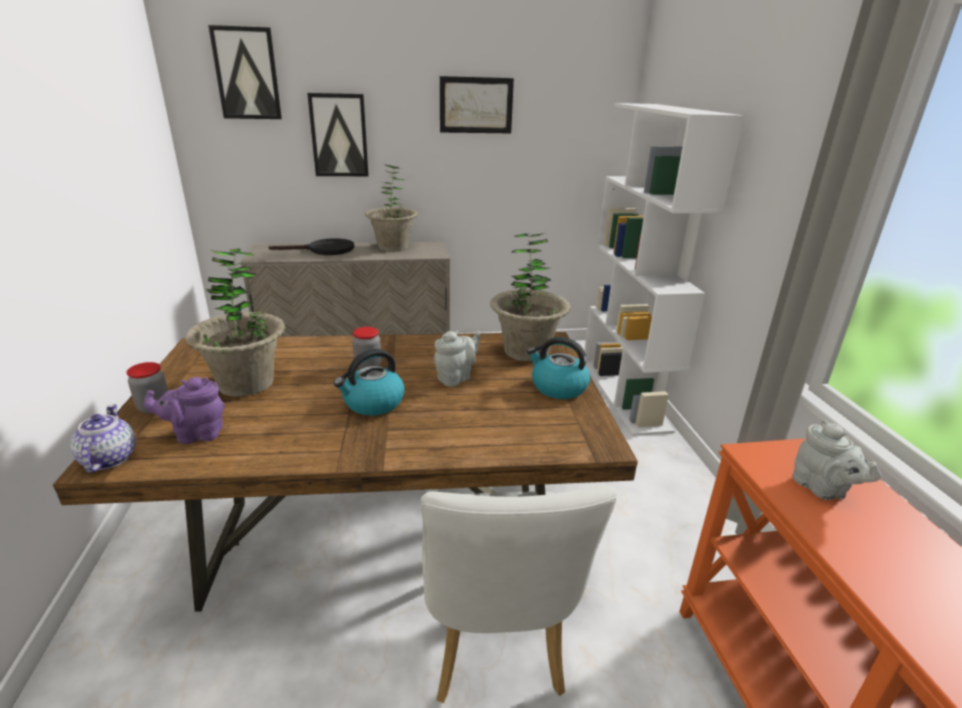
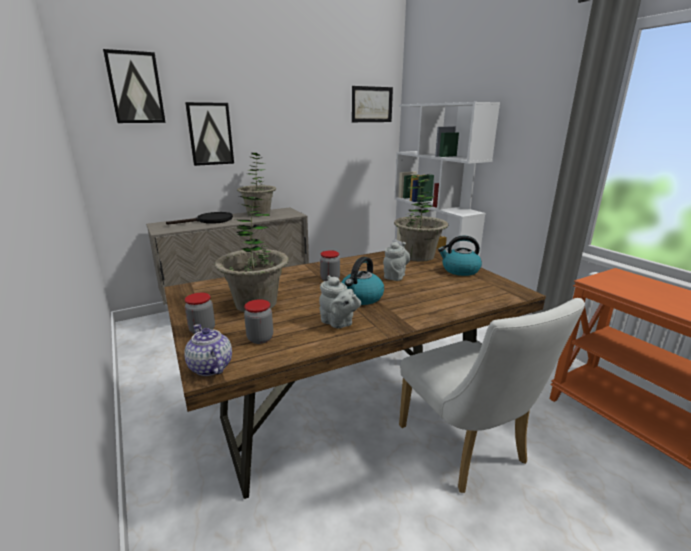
camera: 20 degrees left, 5 degrees down
(196, 434) = (260, 338): purple teapot -> jar
(476, 105) = (305, 110): picture -> picture (372, 104)
(822, 489) = (641, 289): grey teapot -> grey teapot (338, 323)

